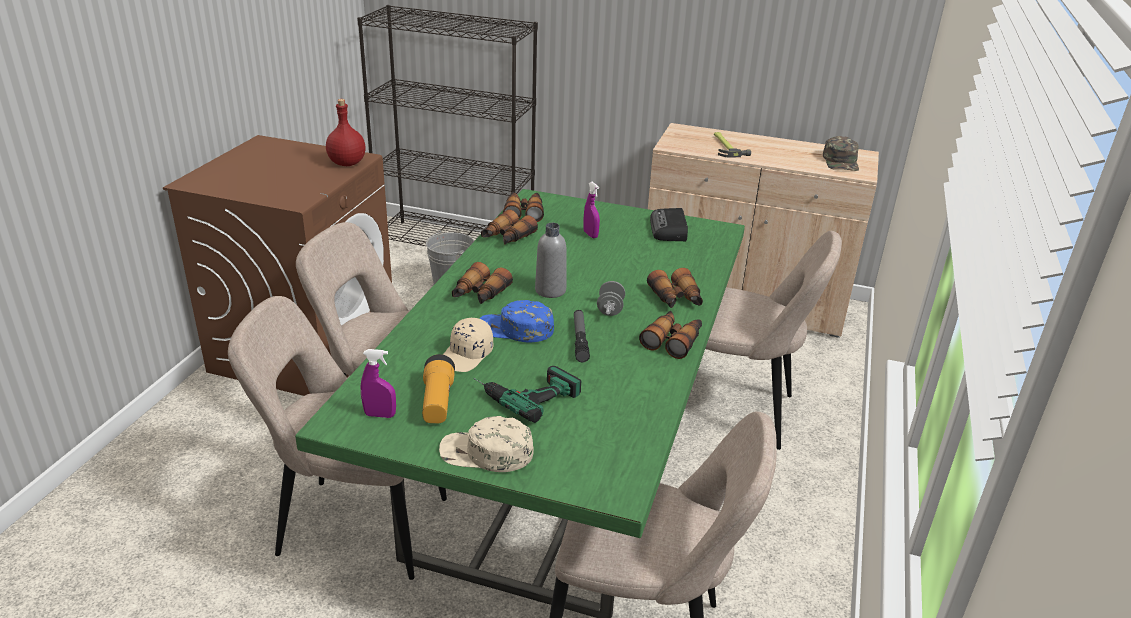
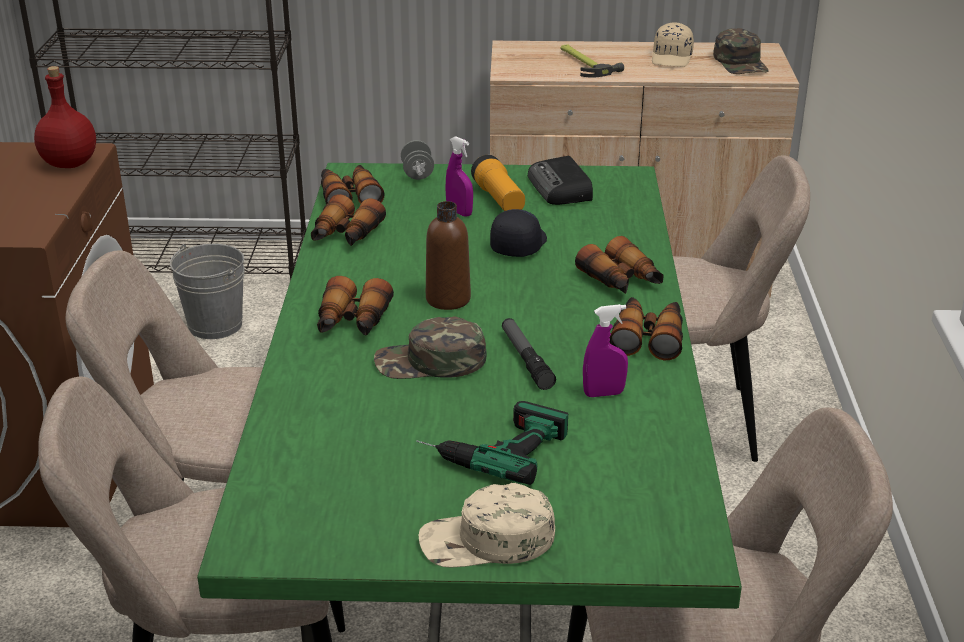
camera: 15 degrees left, 0 degrees up
(380, 415) = (307, 520): purple spray bottle -> purple spray bottle (603, 393)
(437, 402) = (379, 484): flashlight -> flashlight (499, 199)
(467, 355) = (383, 411): beige cap -> beige cap (672, 58)
(515, 329) = (430, 362): blue cap -> green cap
(550, 290) = (448, 299): grey bottle -> brown bottle
(610, 309) = (543, 310): grey dumbbell -> grey dumbbell (417, 174)
(618, 262) = (518, 244): none -> black cap

